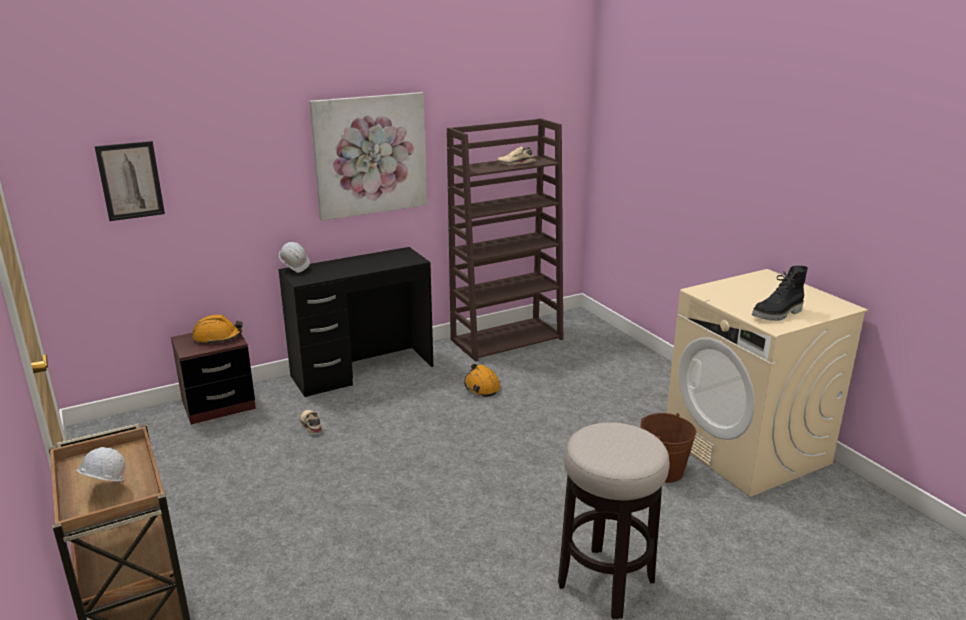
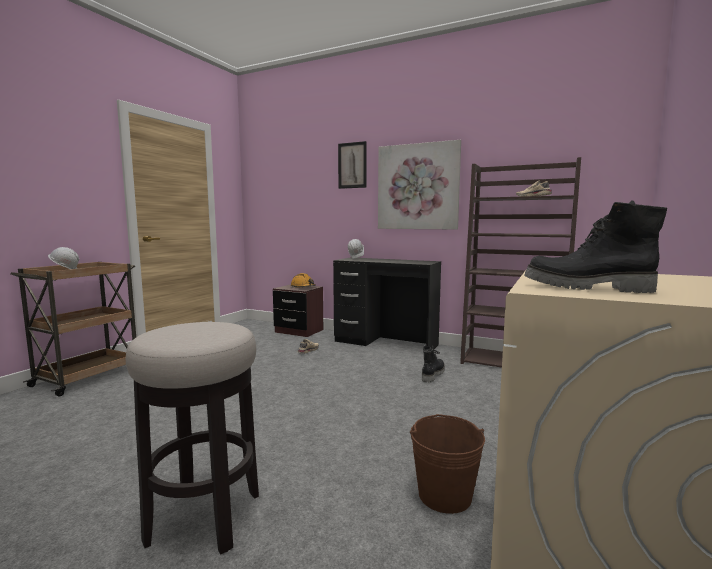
camera: 55 degrees right, 15 degrees down
(130, 181) = (286, 191): picture -> picture (352, 165)
(482, 386) = (432, 375): orange hard hat -> black boot

